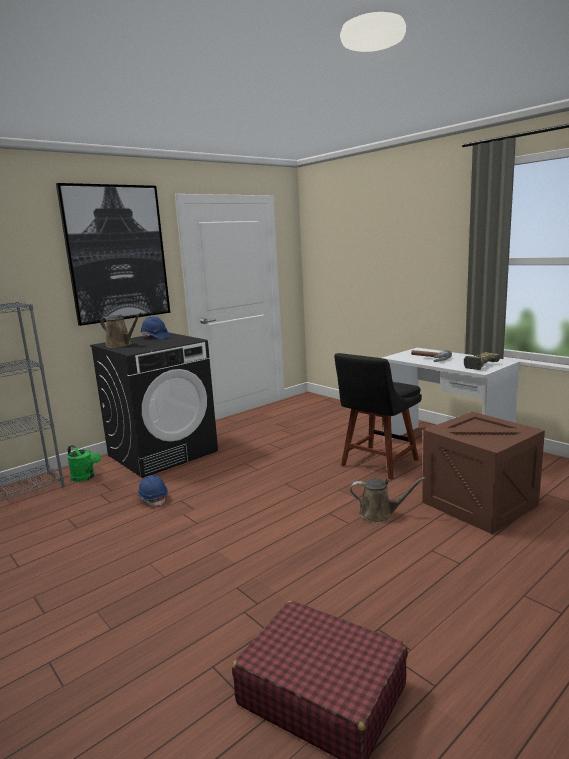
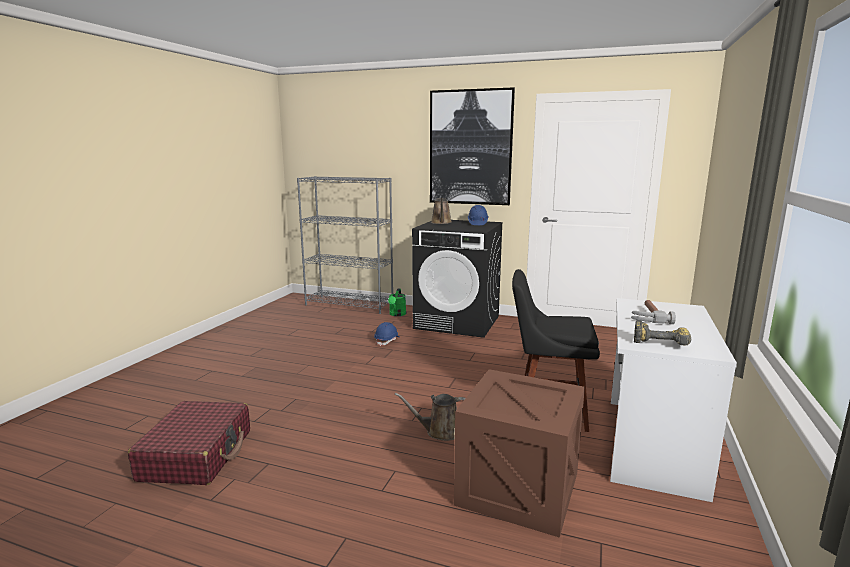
camera: 60 degrees right, 0 degrees up
(380, 514) = (440, 432): brown watering can -> brown watering can turned 105 degrees clockwise

